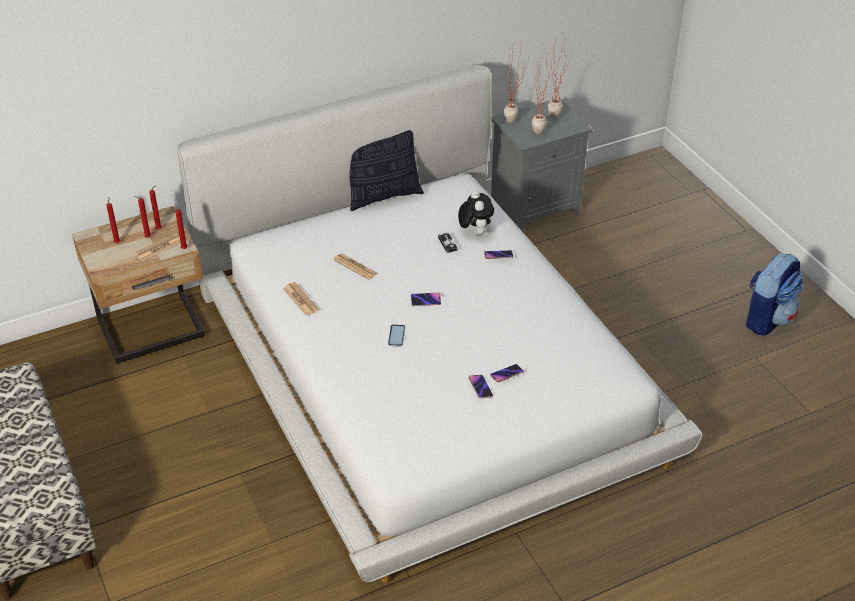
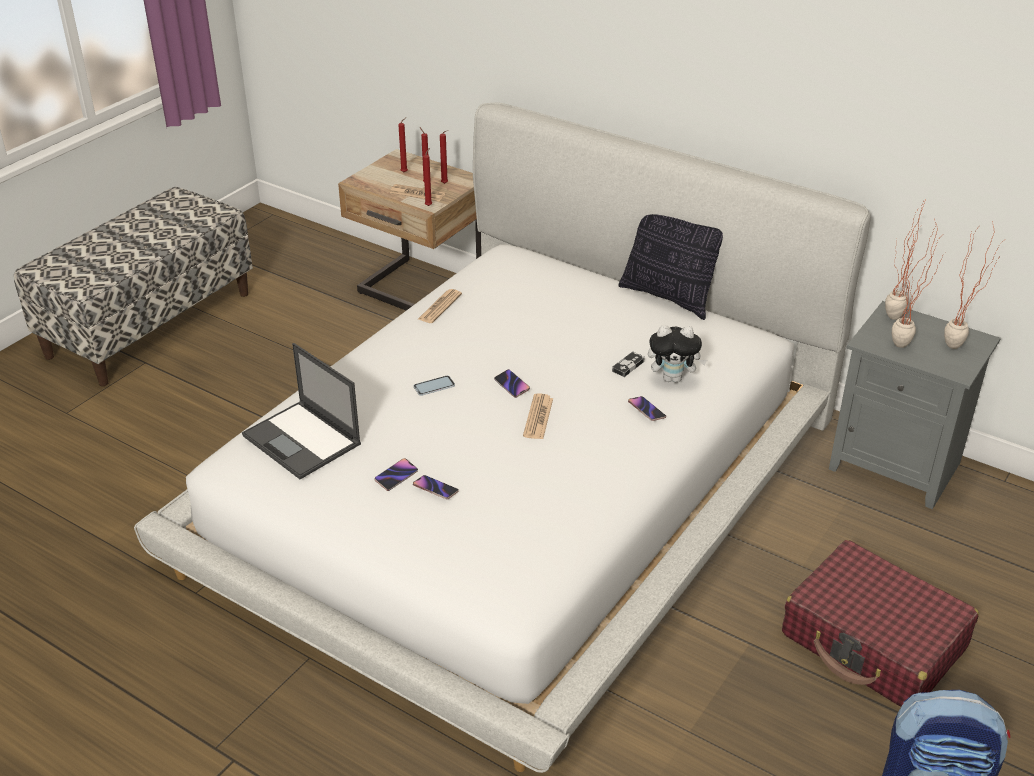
camera: 60 degrees right, 5 degrees down
(355, 267) = (523, 320): newspaper -> newspaper (538, 417)
(406, 420) = (303, 440): none -> laptop
(475, 232) = (673, 378): plush toy -> plush toy turned 45 degrees clockwise
(661, 287) = (873, 642): none -> red suitcase

